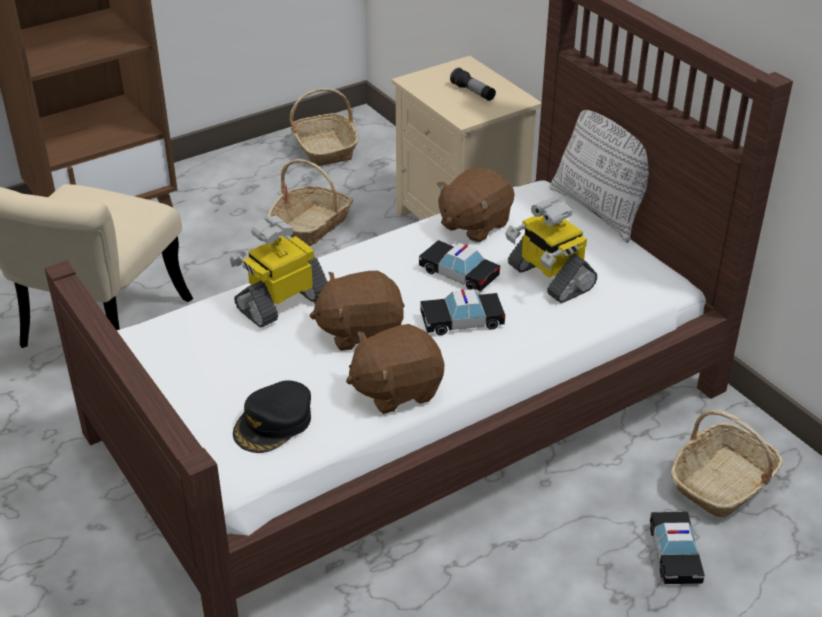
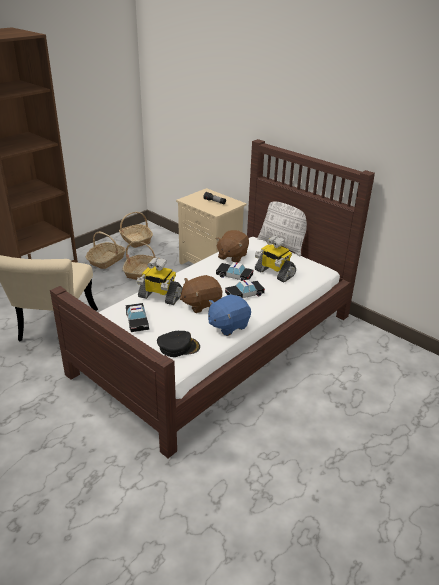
camera: 15 degrees left, 5 degrees down
(274, 423) = (178, 347): black cap -> black cap turned 120 degrees counterclockwise
(282, 302) = (159, 296): toy robot -> toy robot turned 105 degrees counterclockwise
(396, 389) = (228, 325): brown plush toy -> blue plush toy
(674, 554) = (354, 383): toy car -> toy car (137, 321)
(722, 483) = (362, 352): basket -> basket (106, 260)

